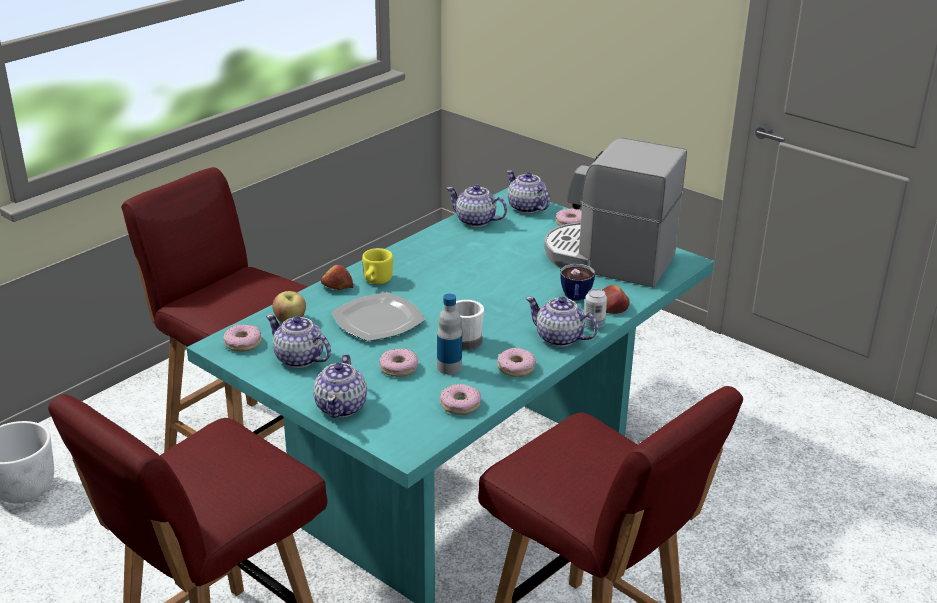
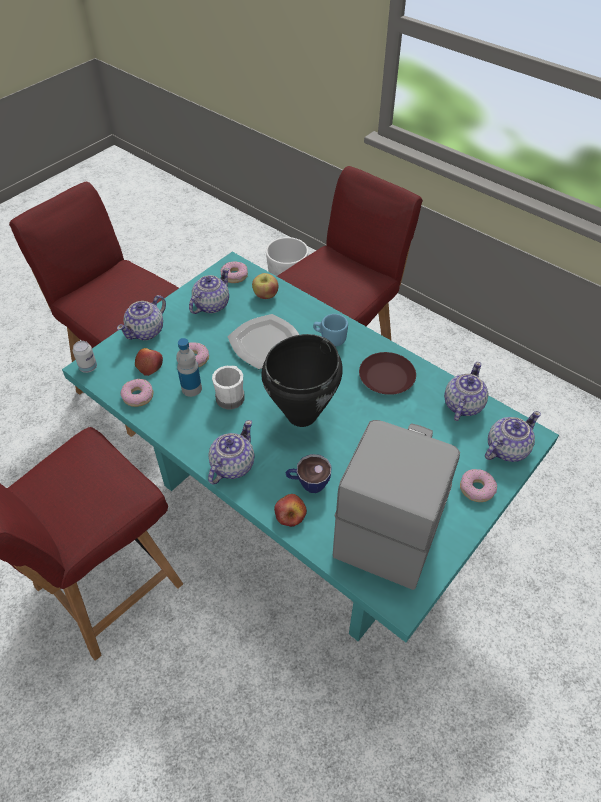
camera: 90 degrees right, 20 degrees up
(337, 287) = (319, 316): apple -> apple (149, 365)
(342, 407) = (146, 331): teapot -> teapot turned 60 degrees counterclockwise
(375, 281) = (329, 338): yellow mug -> blue mug
(437, 254) = (386, 377): none -> brown plate
(489, 299) = (302, 415): none -> black cooking pot
(515, 368) = (186, 432): donut -> none
(594, 325) = (255, 495): can -> can (88, 367)

